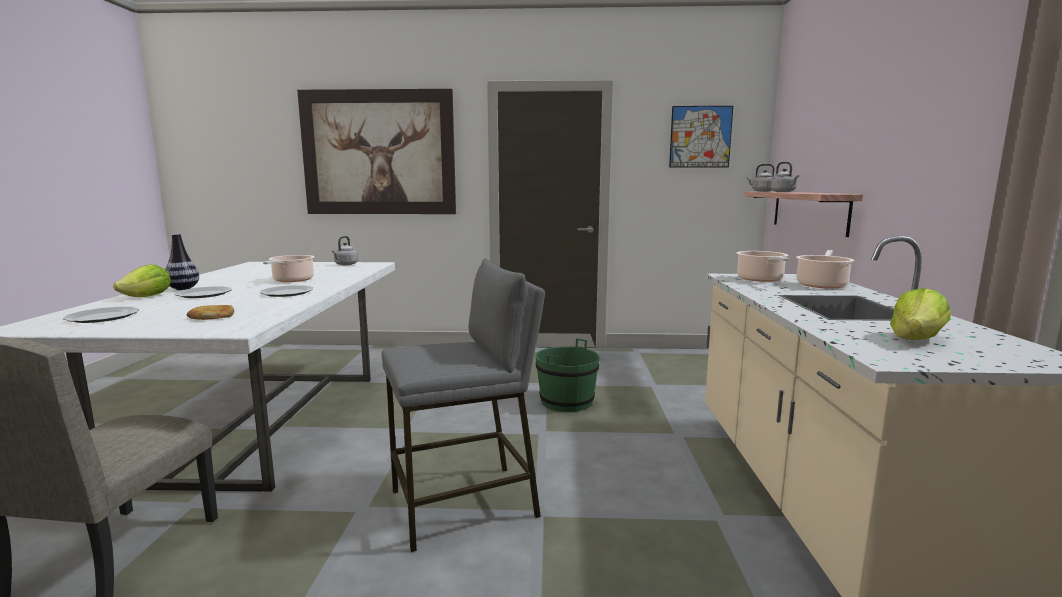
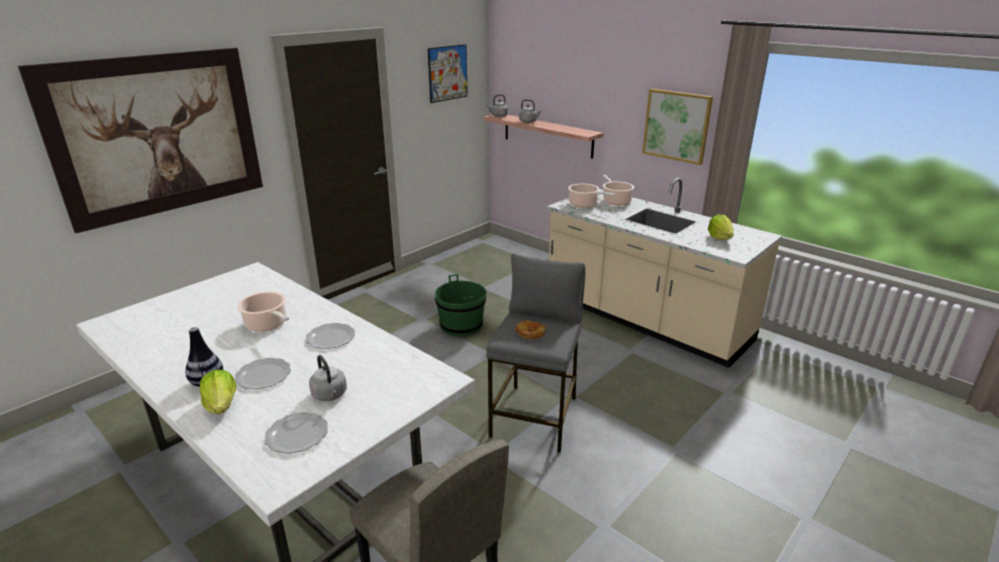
camera: 50 degrees left, 15 degrees up
(211, 316) = (377, 383): bread -> bread (530, 332)
(345, 264) = (226, 284): grey kettle -> grey kettle (330, 395)
(958, 158) = (676, 126): none -> picture

